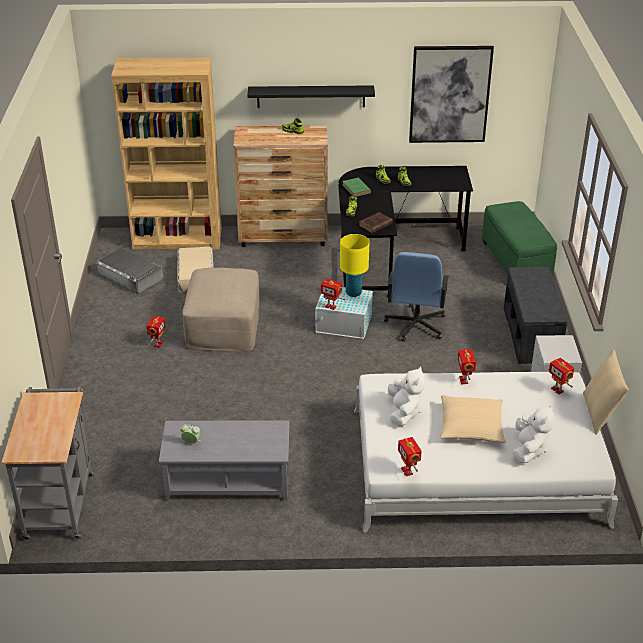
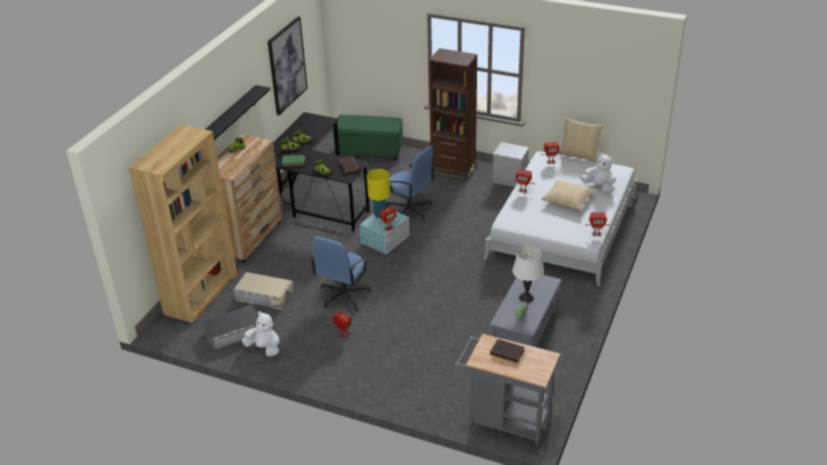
camera: 65 degrees left, 0 degrees up
(53, 417) = (506, 352): none -> brown book
(223, 325) = (343, 295): beige ottoman -> blue office chair
(231, 439) = (526, 298): none -> white table lamp
(404, 412) = (541, 220): white plush toy -> white plush toy (264, 348)
(532, 335) = (453, 170): grey bench -> brown bookcase

